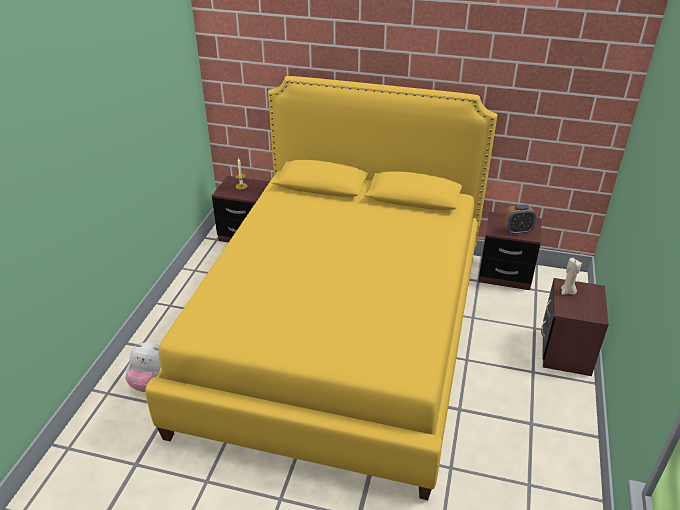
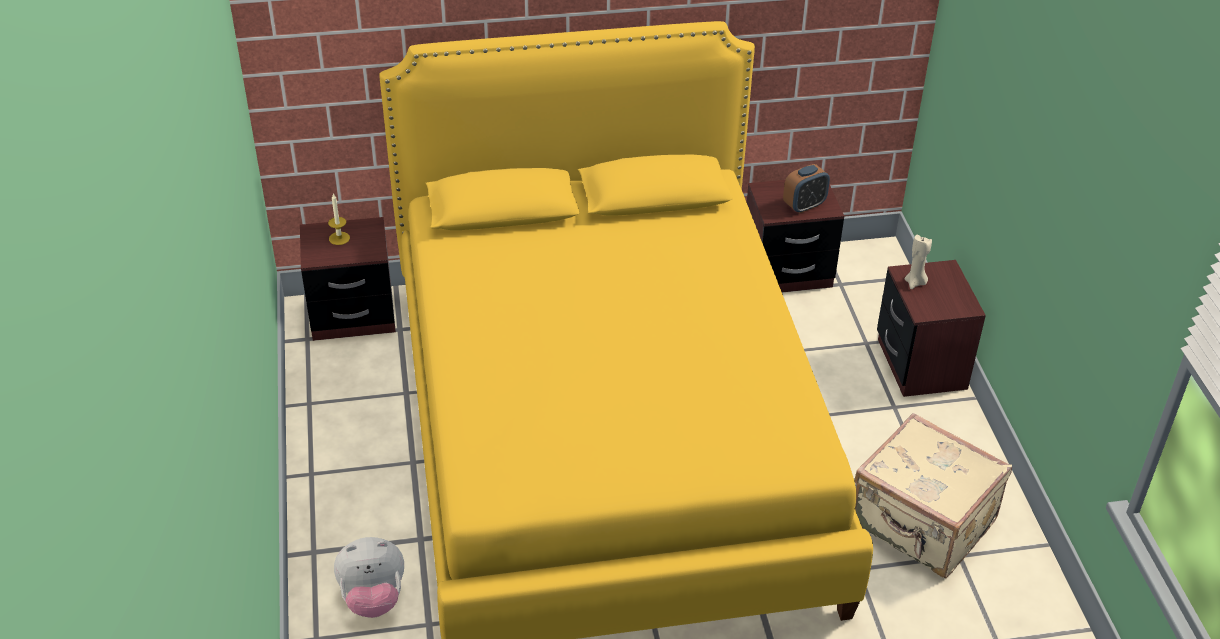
camera: 25 degrees left, 5 degrees up
(512, 454) = (921, 525): none -> beige suitcase

